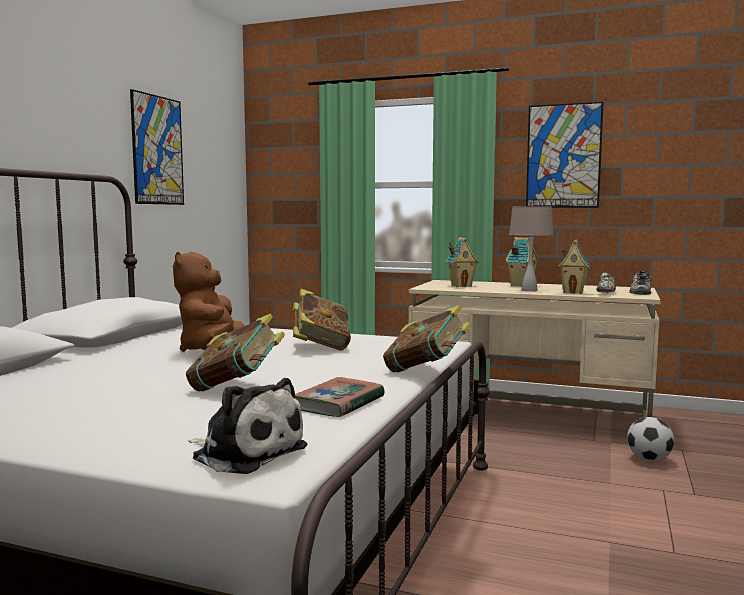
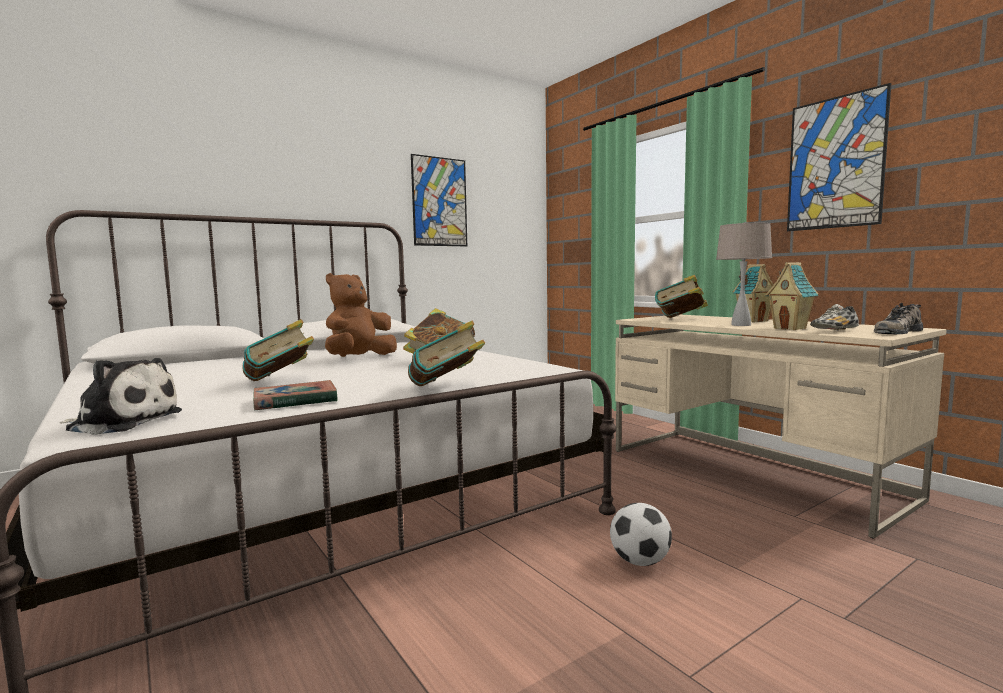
camera: 35 degrees right, 0 degrees up
(246, 453) = (122, 422): plush toy -> plush toy turned 60 degrees counterclockwise
(461, 286) = (681, 319): toy house -> book
(649, 459) = (840, 556): football -> football (640, 561)

